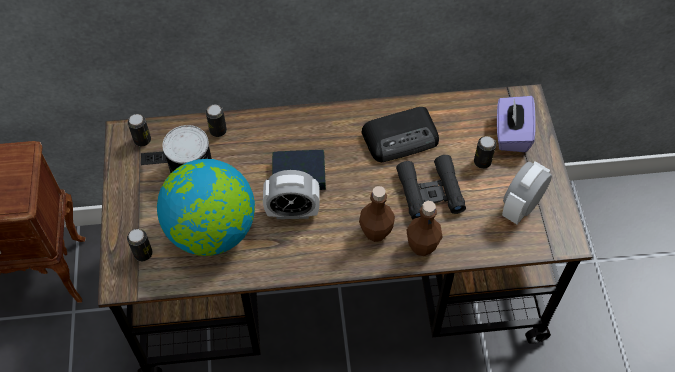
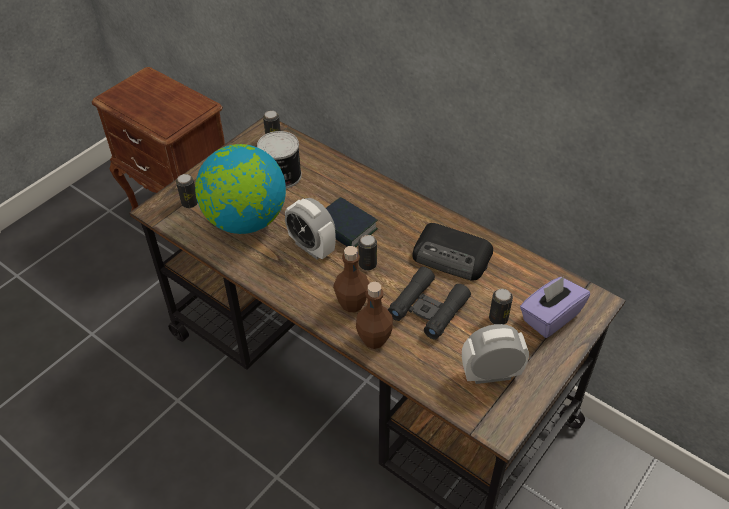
camera: 45 degrees right, 10 degrees down
(218, 130) = (327, 164): can -> can (367, 264)

